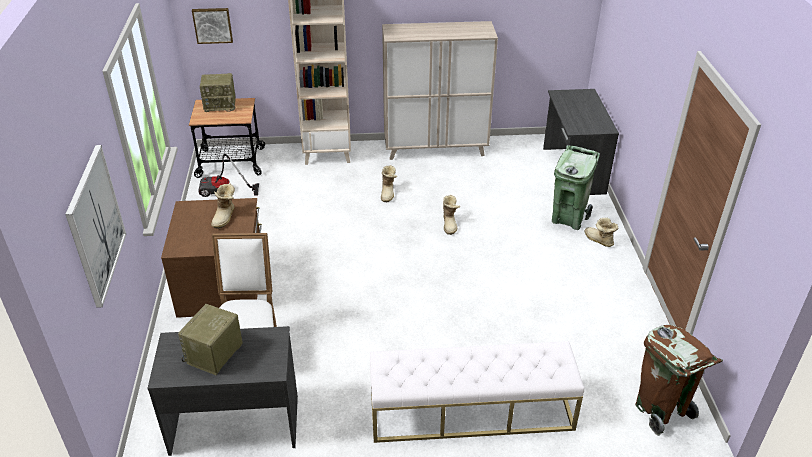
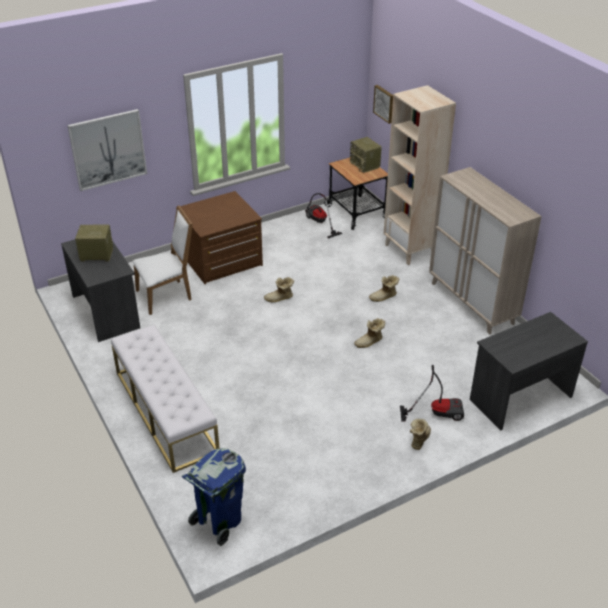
camera: 65 degrees right, 0 degrees up
(225, 217) = (231, 214): boot -> boot (279, 299)
(568, 218) = (437, 412): green trash can -> vacuum cleaner
(661, 410) = (219, 522): brown trash can -> blue trash can

